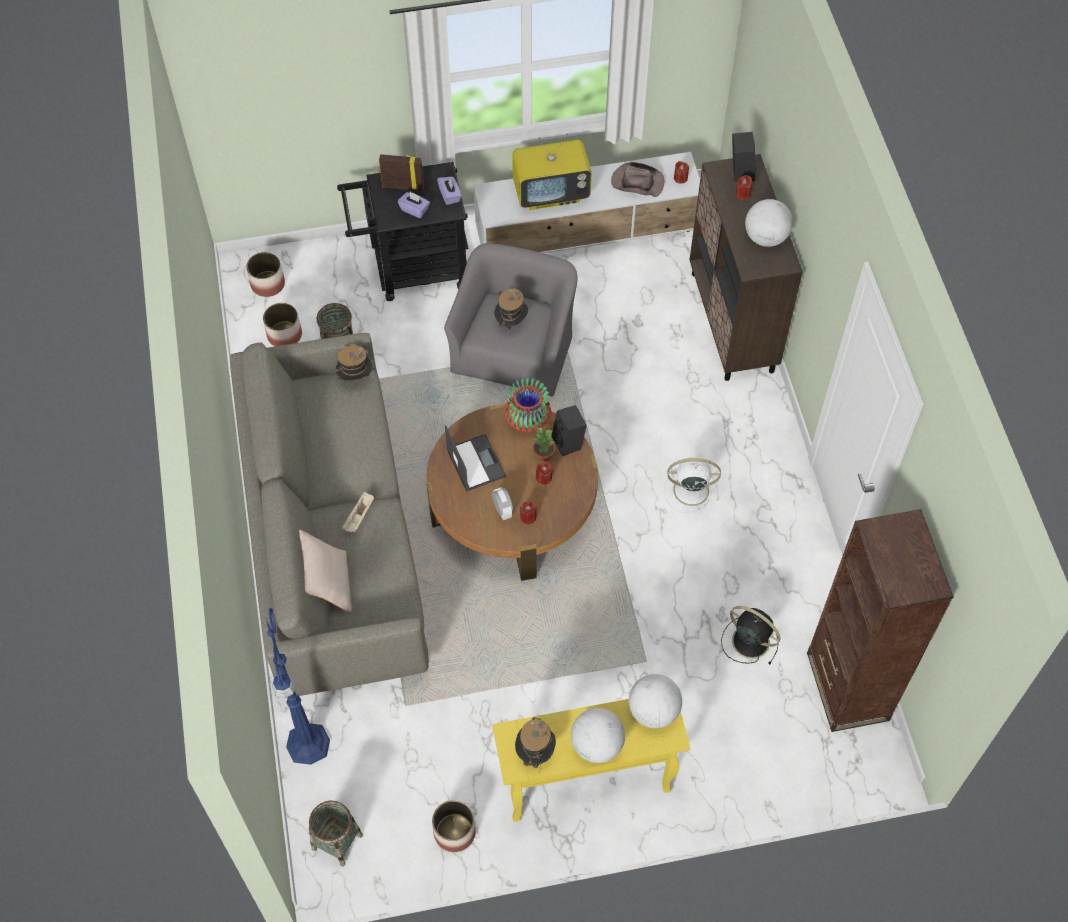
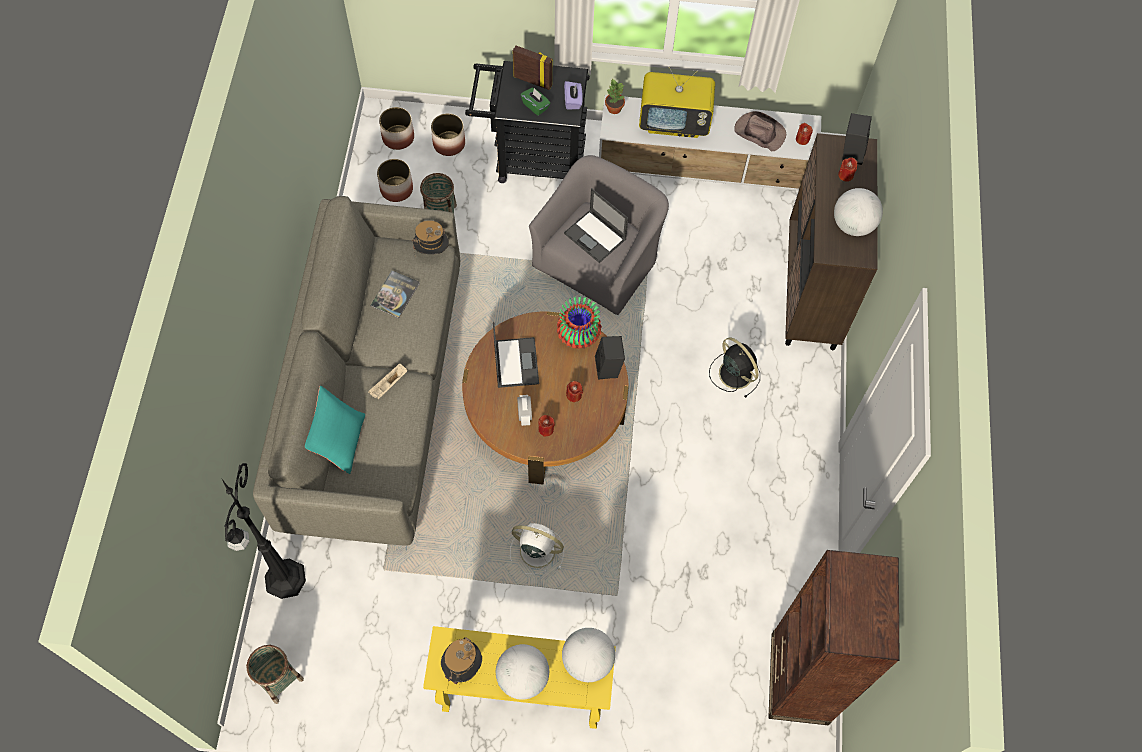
camera: 15 degrees right, 5 degrees up
(308, 746) = (284, 581): blue floor lamp -> black floor lamp
(328, 583) = (339, 440): beige pillow -> turquoise pillow
(334, 429) = (395, 294): none -> book
(414, 210) = (535, 106): purple tissue box -> green tissue box
(454, 831) = (386, 703): planter -> planter (449, 143)
(511, 322) = (595, 236): hat -> laptop
(543, 454) = (581, 372): potted plant -> potted plant (614, 108)
(689, 490) = (714, 442): white fan -> white fan (536, 550)
(749, 640) = (720, 604): black fan -> black fan (734, 373)

